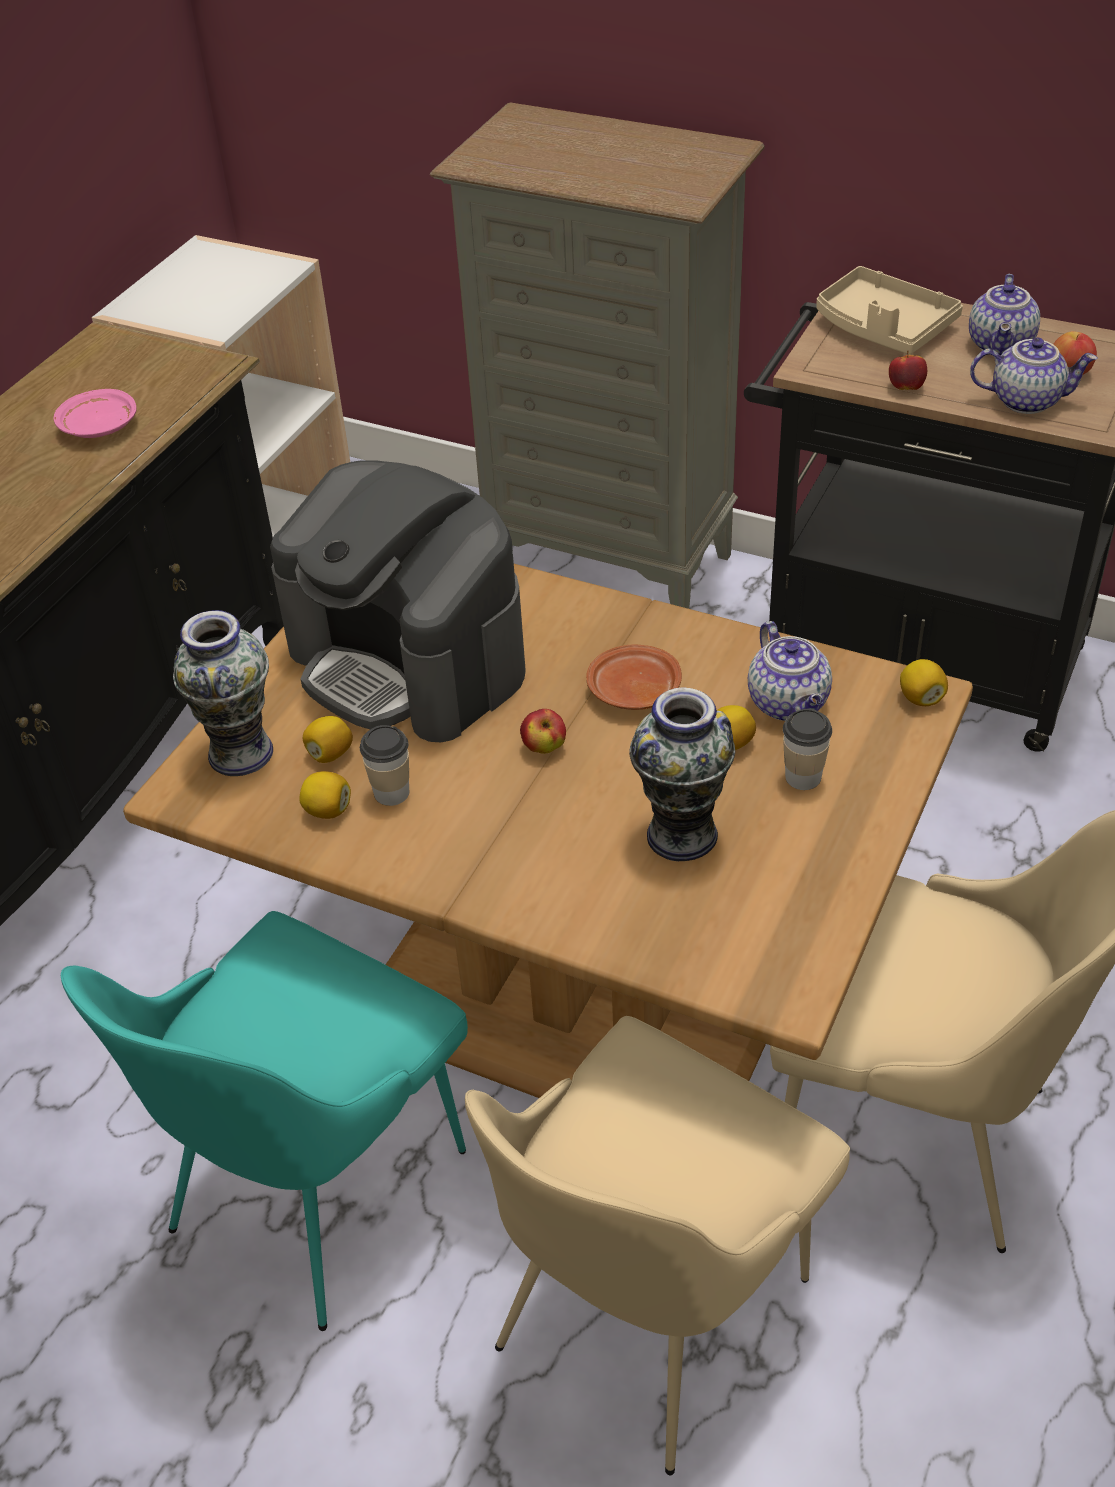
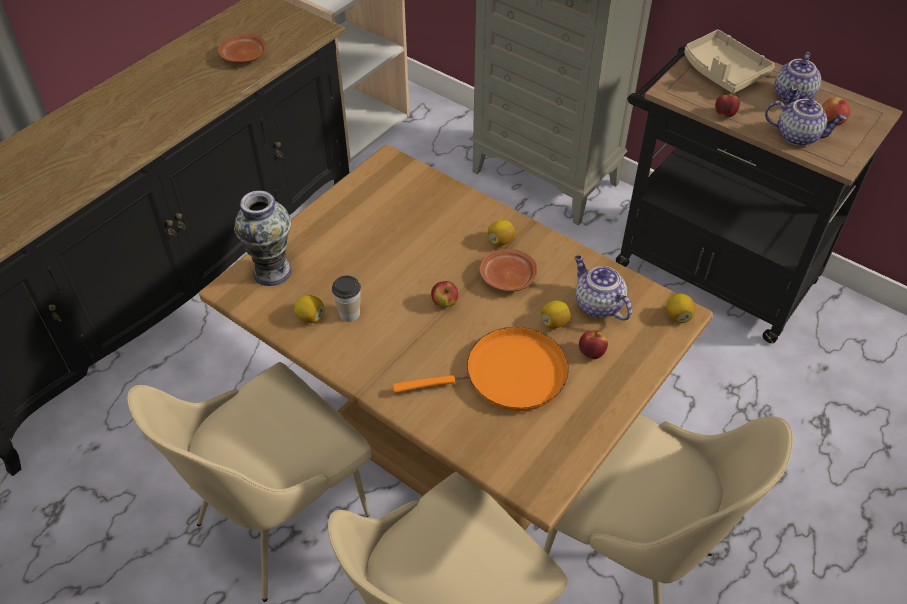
camera: 10 degrees right, 5 degrees up
(99, 427) = (243, 56): pink plate -> brown plate
(318, 1193) = (282, 521): turquoise chair -> beige chair
(330, 754) = (322, 282): lemon -> lemon (500, 241)
(409, 661) = (383, 233): coffee machine -> none
(682, 835) = (508, 375): vase -> orange frying pan
(789, 704) = (597, 304): teapot -> teapot turned 150 degrees clockwise
(803, 777) = (591, 353): cup -> apple

